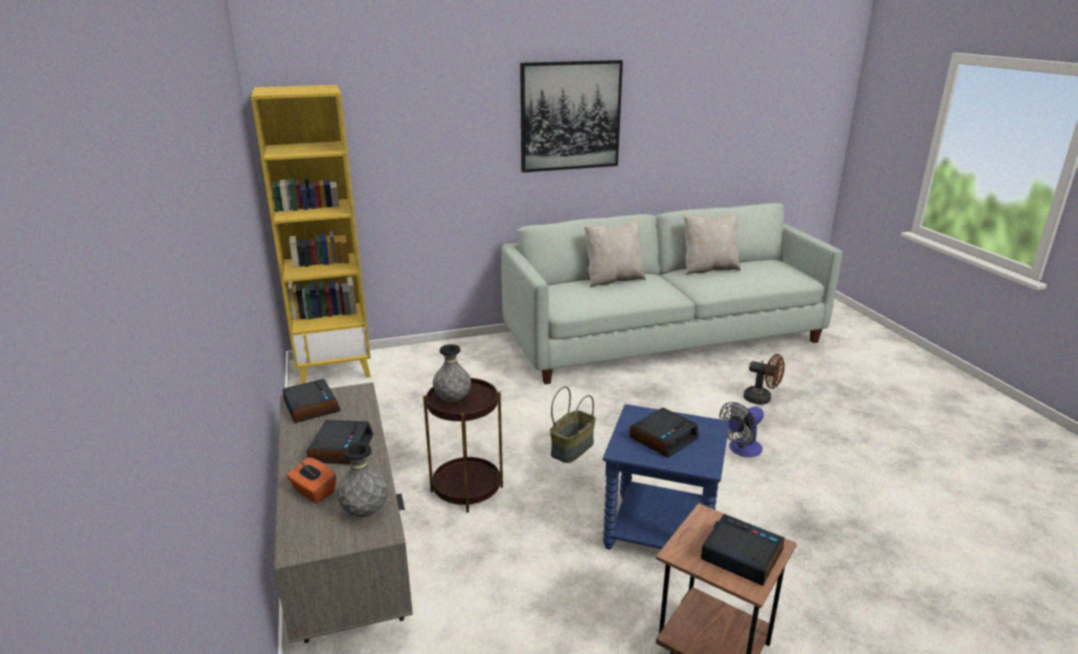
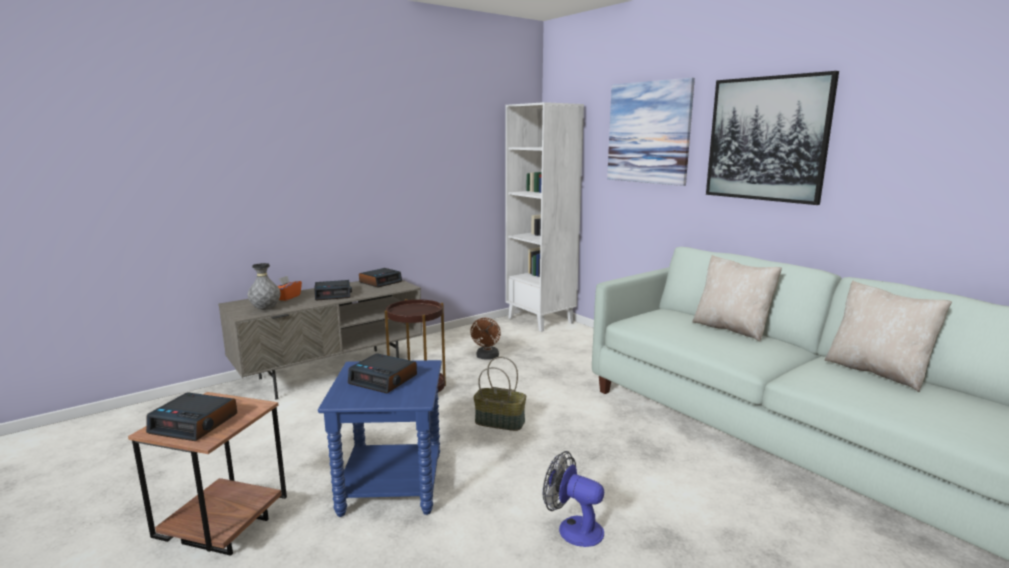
camera: 70 degrees right, 10 degrees down
(335, 368) = (541, 320): yellow bookcase -> white bookcase
(442, 116) = (648, 133): none -> picture
(453, 400) = (411, 309): grey vase -> none
(740, 556) = (195, 423): alarm clock -> alarm clock turned 90 degrees clockwise
(761, 399) = (725, 539): brown fan -> brown fan (487, 357)

